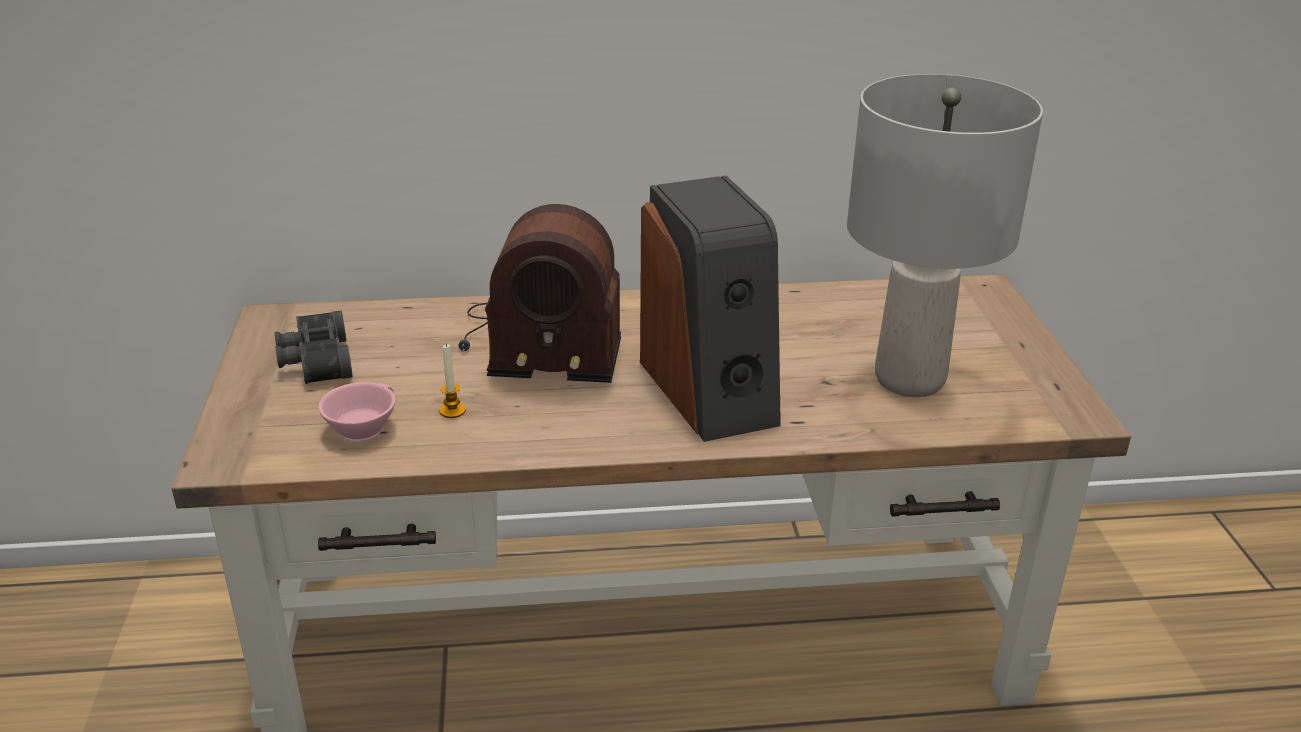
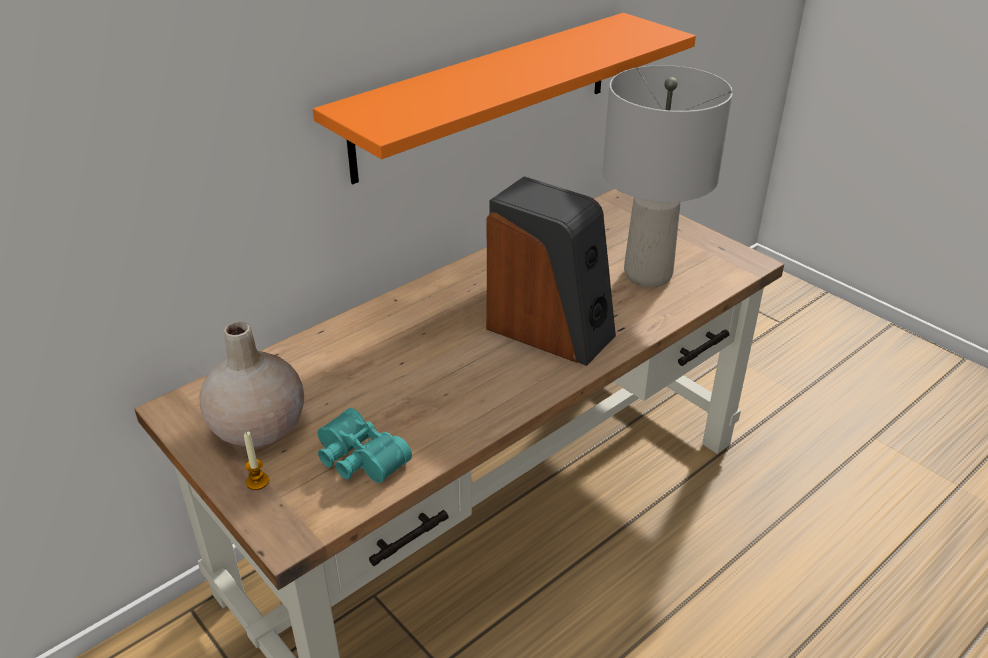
camera: 35 degrees left, 5 degrees up
(314, 361) = (257, 427): black binoculars -> beige vase
(360, 427) = (358, 460): pink cup -> turquoise binoculars
(452, 411) = (407, 418): candle -> candle (257, 481)
(539, 343) = (405, 343): radio -> none
(771, 78) = (486, 94): none -> orange shelf

